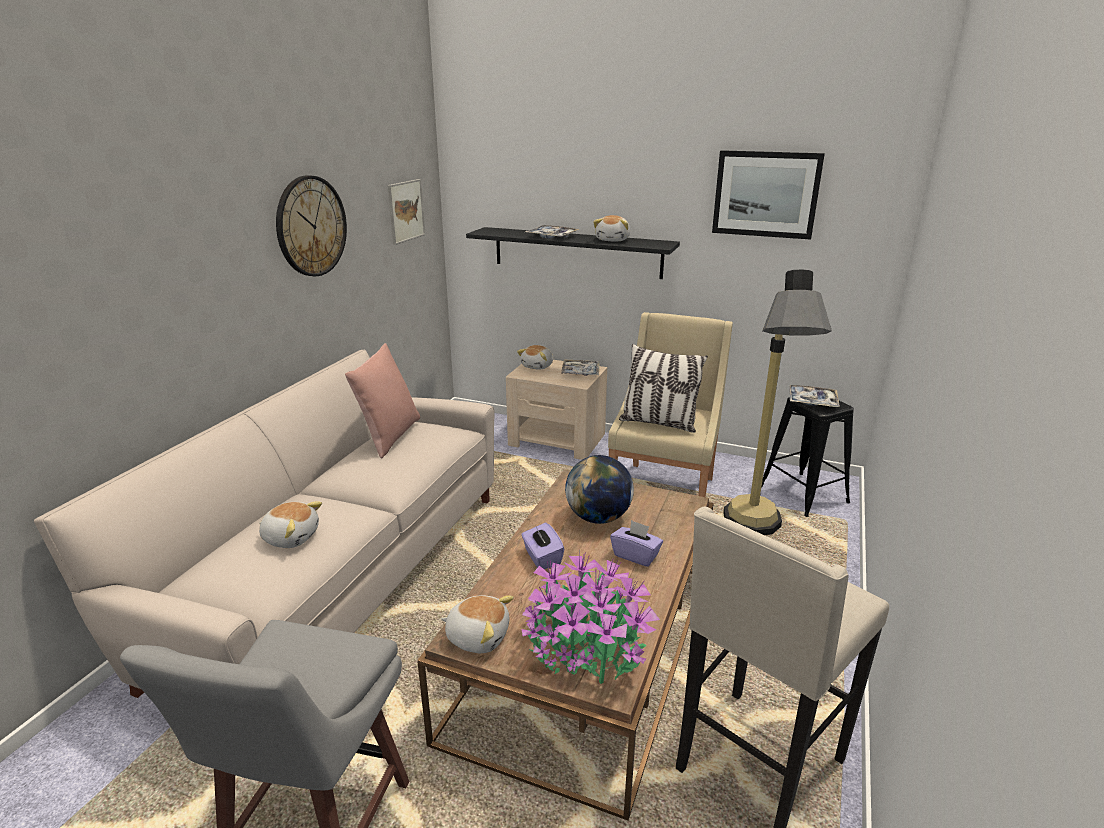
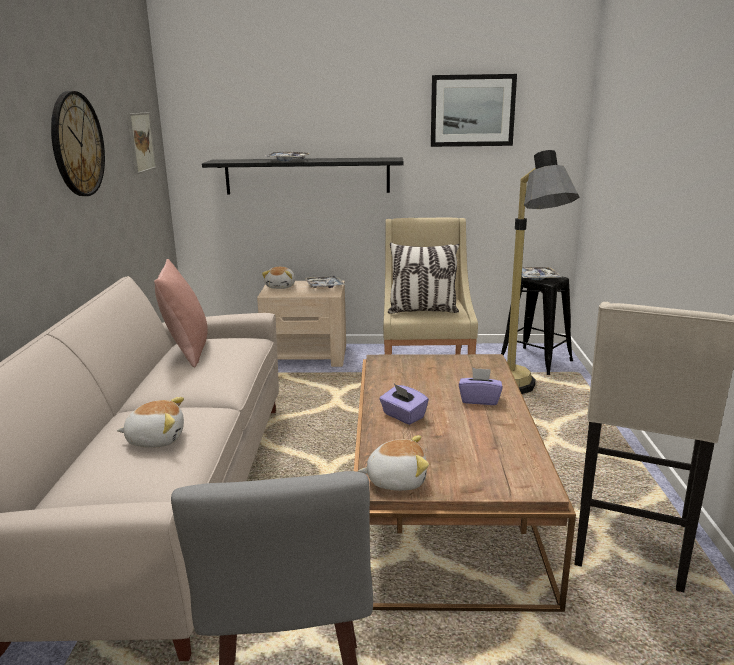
camera: 20 degrees left, 5 degrees down
(586, 650) = (497, 469): potted plant -> none
(598, 517) = (426, 381): globe -> none
(613, 240) = (345, 159): plush toy -> none

